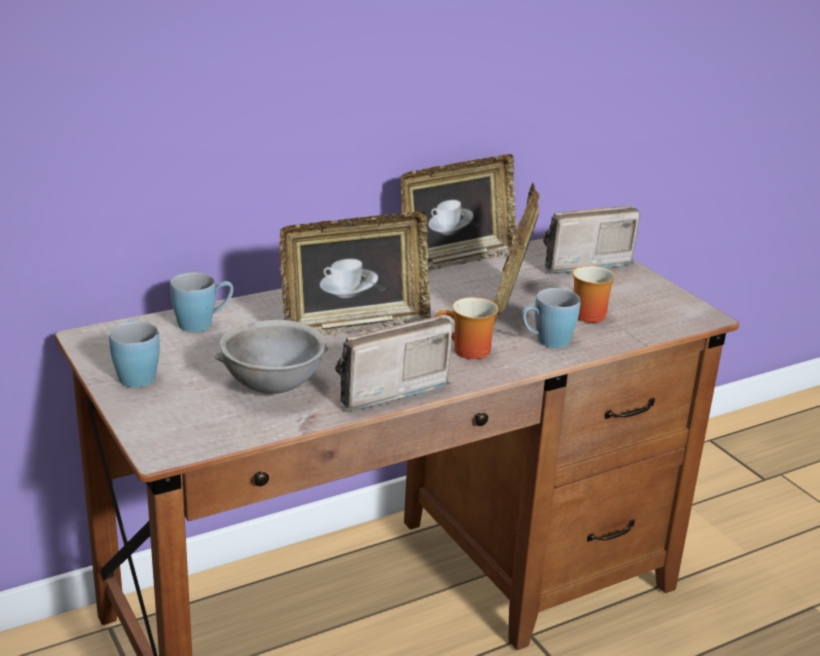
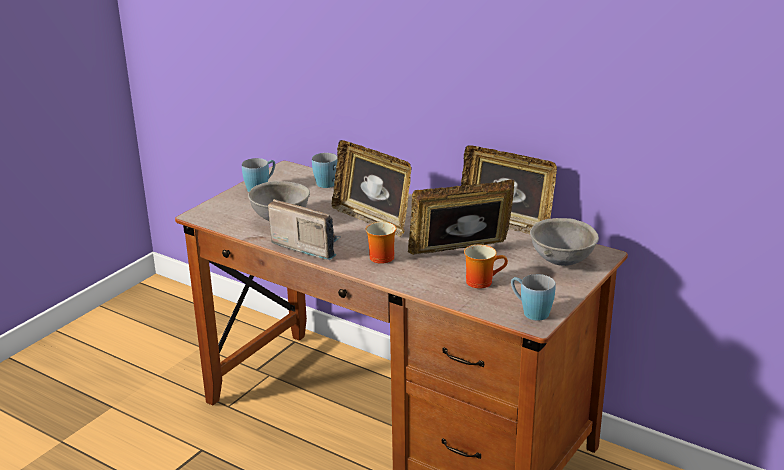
camera: 65 degrees right, 0 degrees up
(546, 342) = (421, 276): blue mug -> blue mug (530, 311)
(579, 262) = (563, 262): radio -> grey bowl

